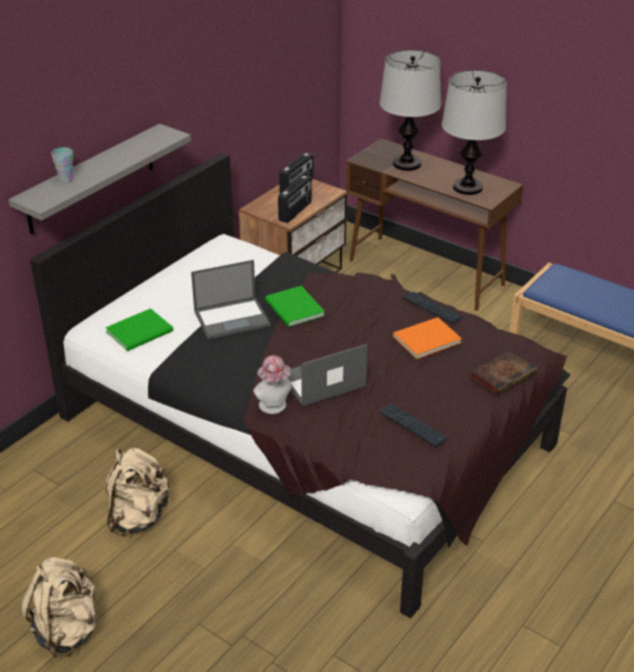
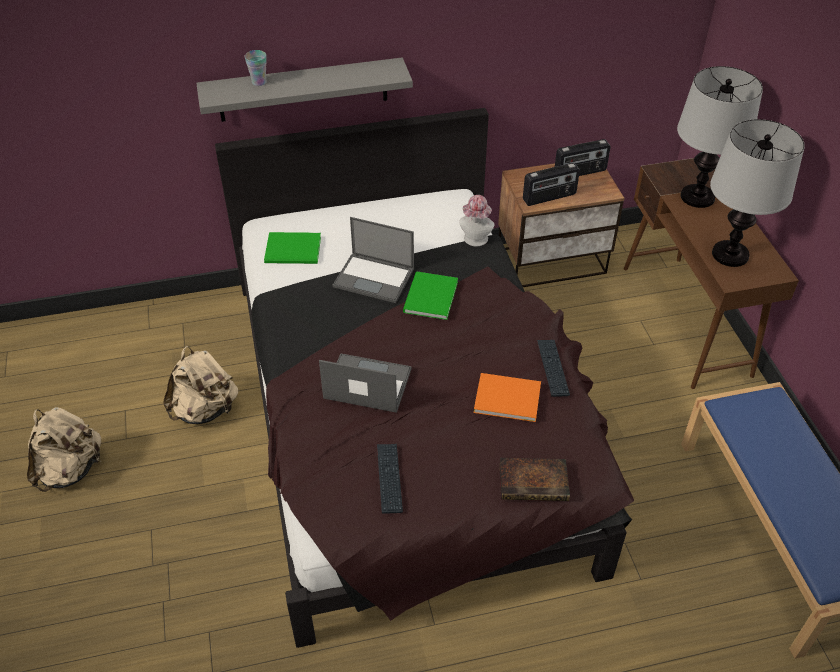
camera: 40 degrees right, 10 degrees up
(274, 407) = (302, 384): hat -> hat (475, 240)

